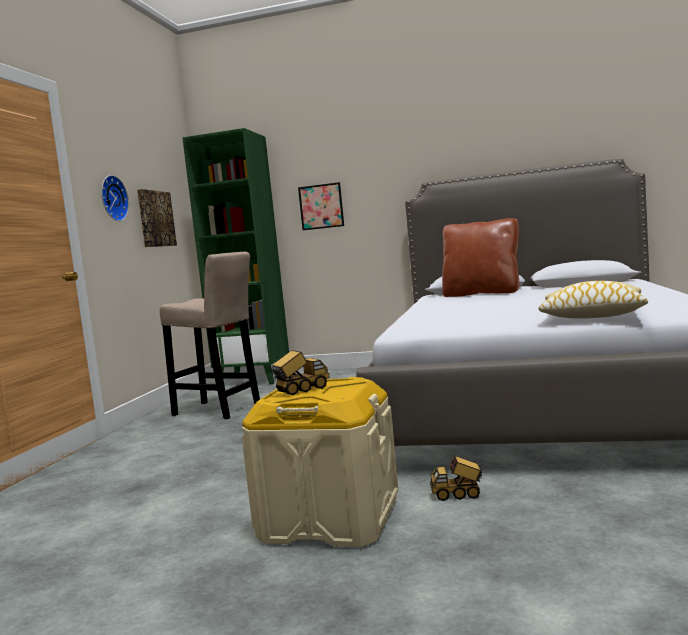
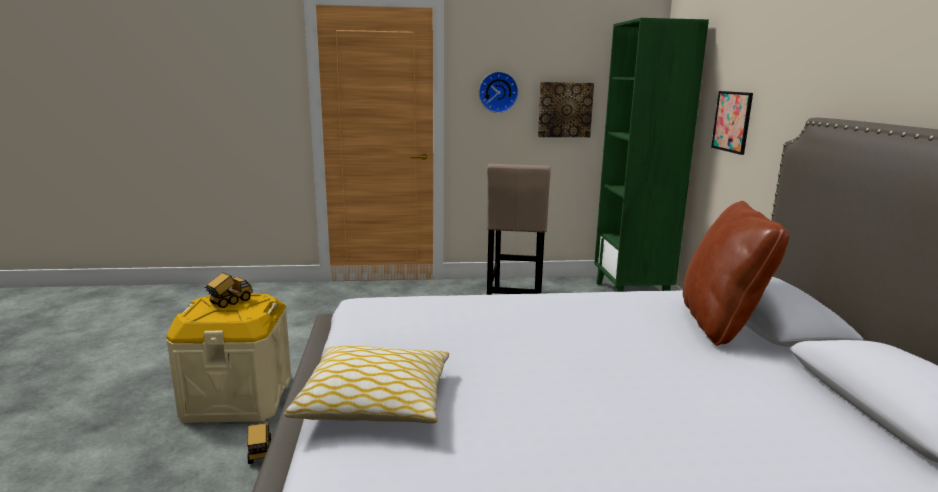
camera: 70 degrees right, 10 degrees up
(301, 390) = (230, 302): toy truck -> toy truck turned 90 degrees counterclockwise

